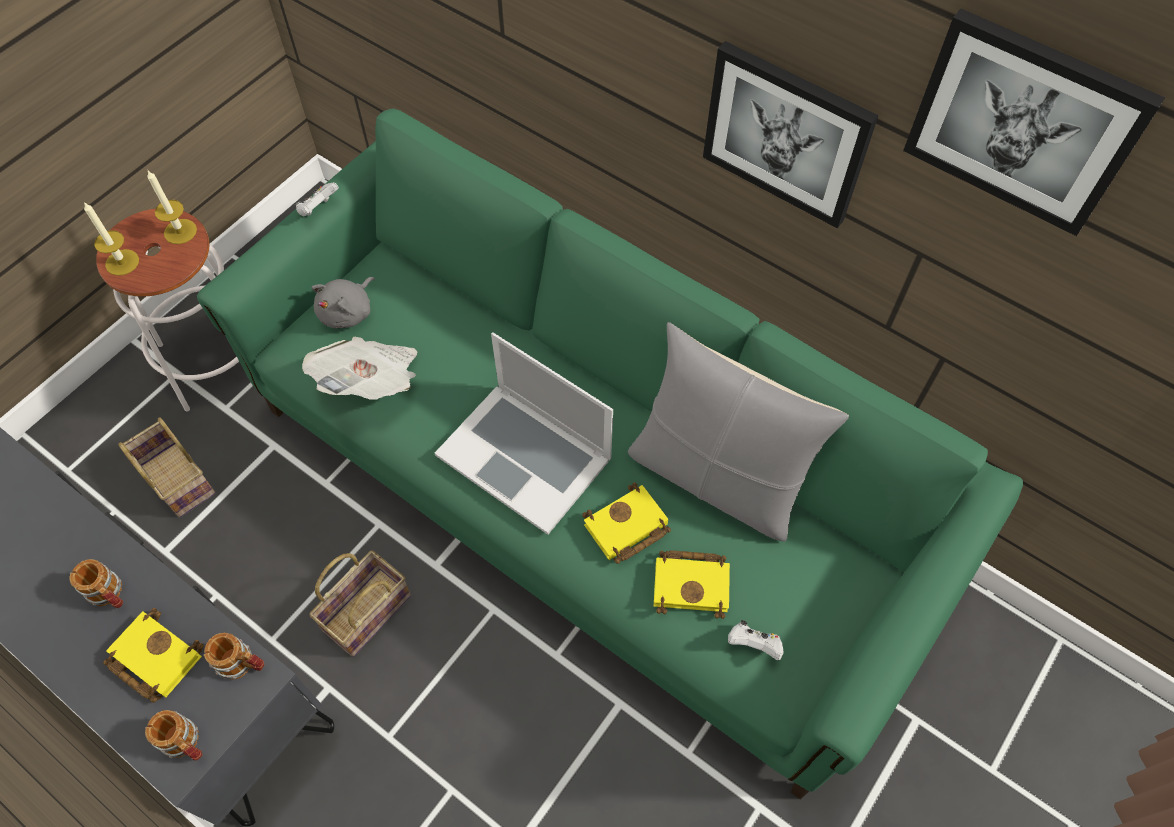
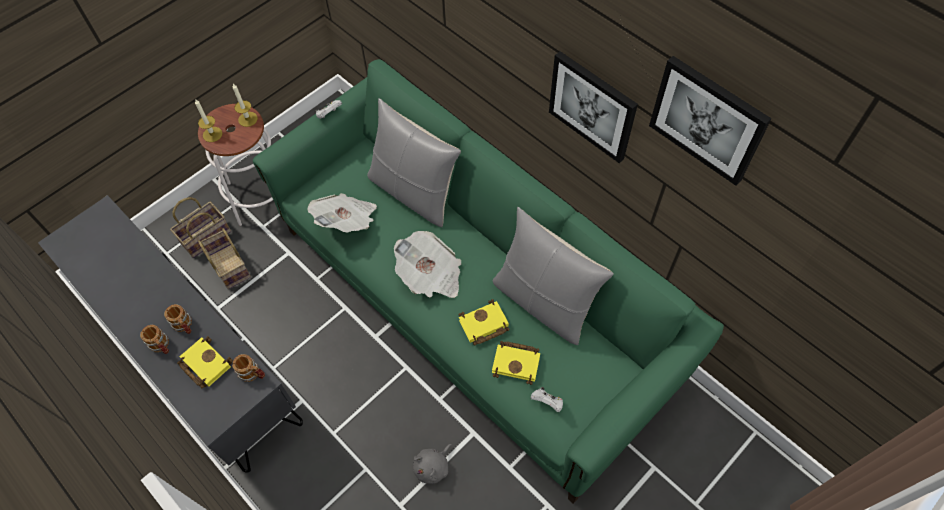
camera: 10 degrees right, 0 degrees up
(186, 744) = (216, 413): mug -> mug (161, 346)
(348, 312) = (340, 178): grey plush toy -> grey plush toy (433, 467)
(367, 610) = (331, 358): basket -> basket (206, 236)
(474, 322) = (414, 192): none -> grey pillow
(524, 455) = (430, 275): laptop -> newspaper

